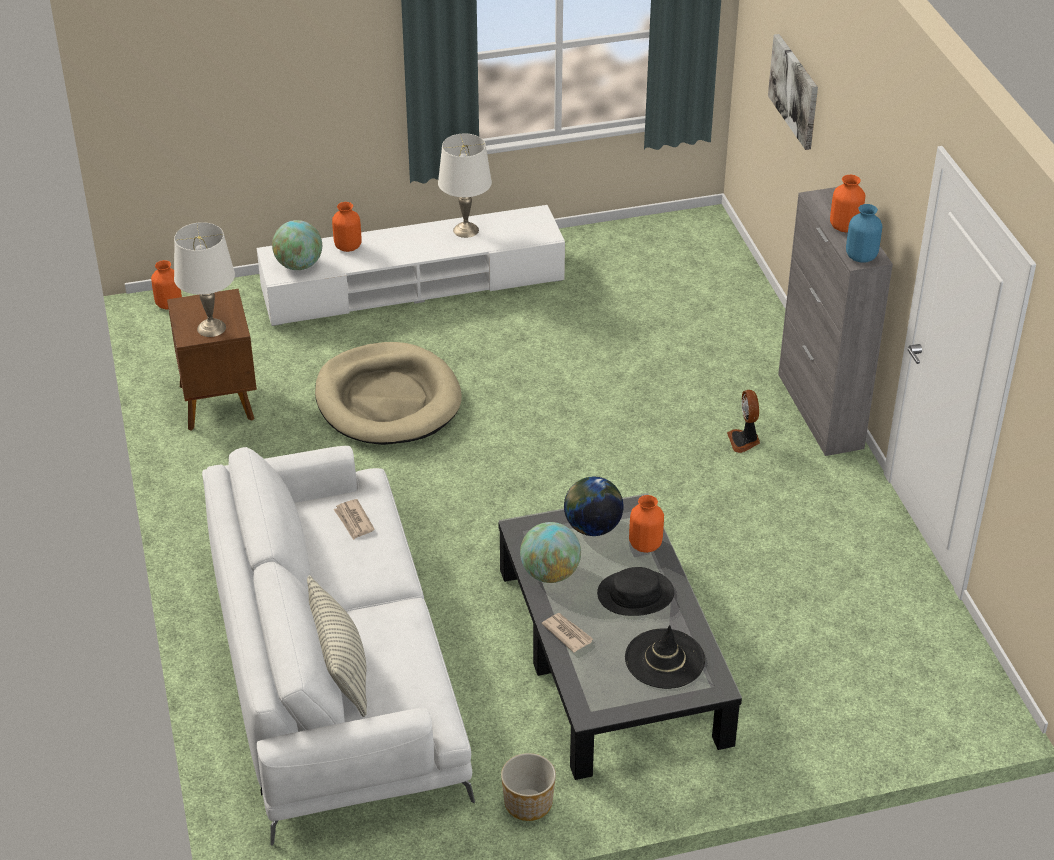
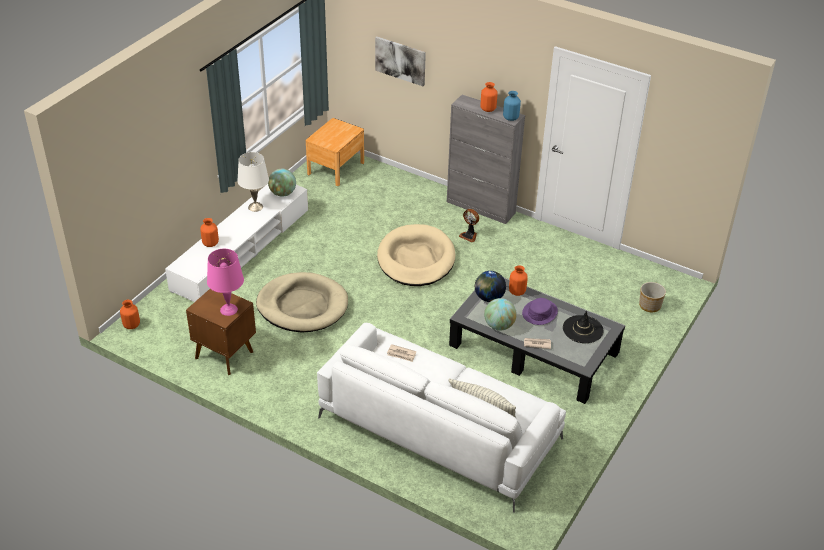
camera: 45 degrees left, 0 degrees up
(212, 328) = (229, 309): white table lamp -> pink table lamp
(299, 265) = (199, 265): globe -> globe (282, 193)
(528, 804) = (581, 424): planter -> planter (650, 305)
(620, 428) = (416, 259): none -> beige dog bed
(635, 594) = (539, 312): black hat -> purple hat
(682, 244) = (336, 168): none -> brown nightstand

